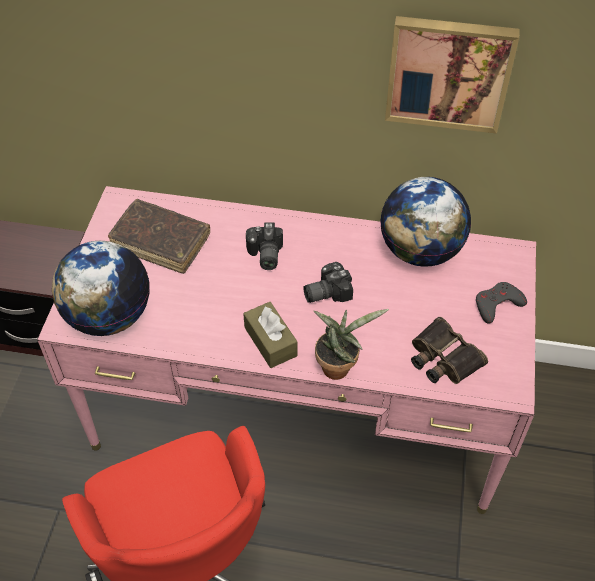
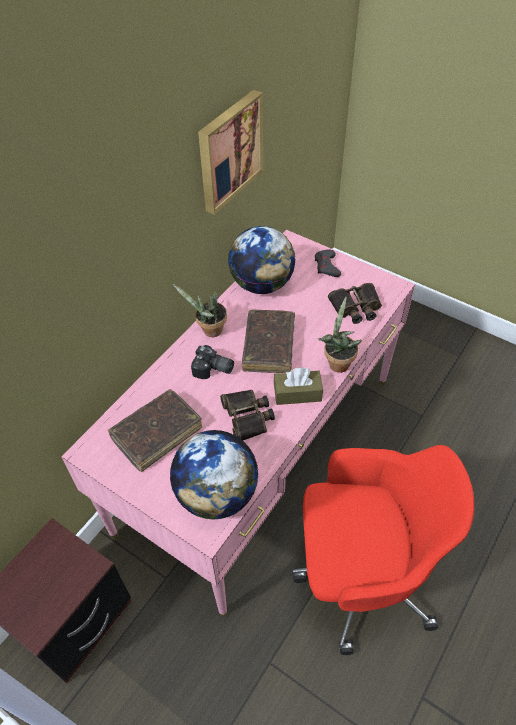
camera: 65 degrees left, 0 degrees up
(215, 308) = (248, 417): none -> binoculars
(318, 231) = (209, 331): none -> potted plant
(325, 291) = (268, 346): camera -> brown book

